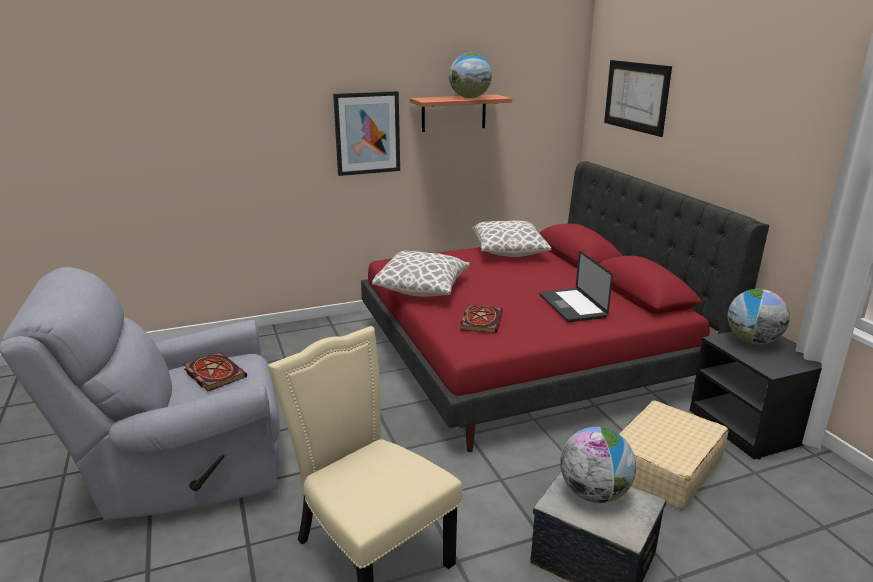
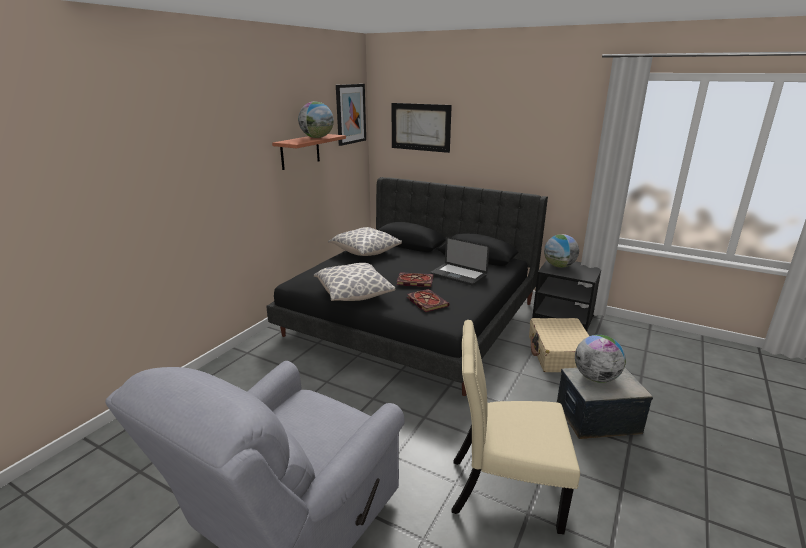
camera: 40 degrees left, 0 degrees up
(213, 373) = (299, 420): book -> book (414, 281)
(367, 133) = (246, 176): picture -> picture (350, 114)
(530, 353) = (413, 319): red bed -> black bed

